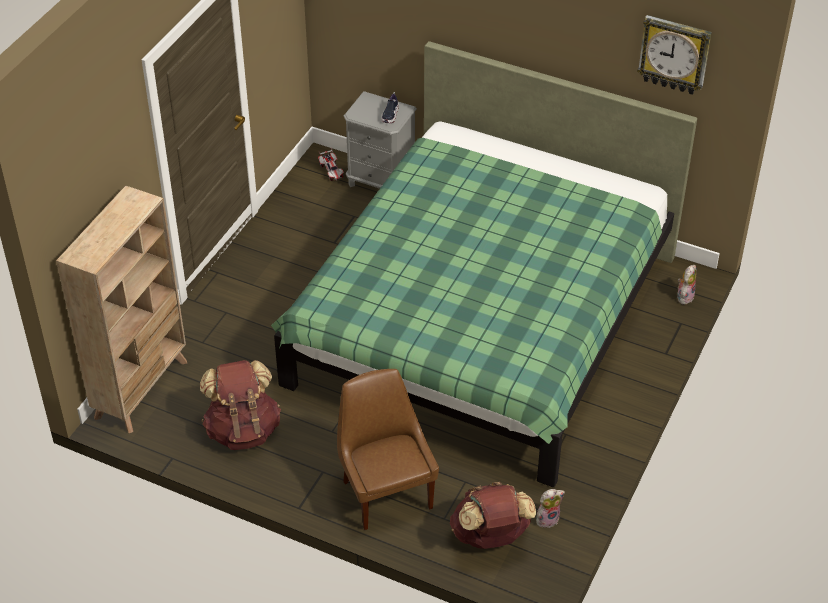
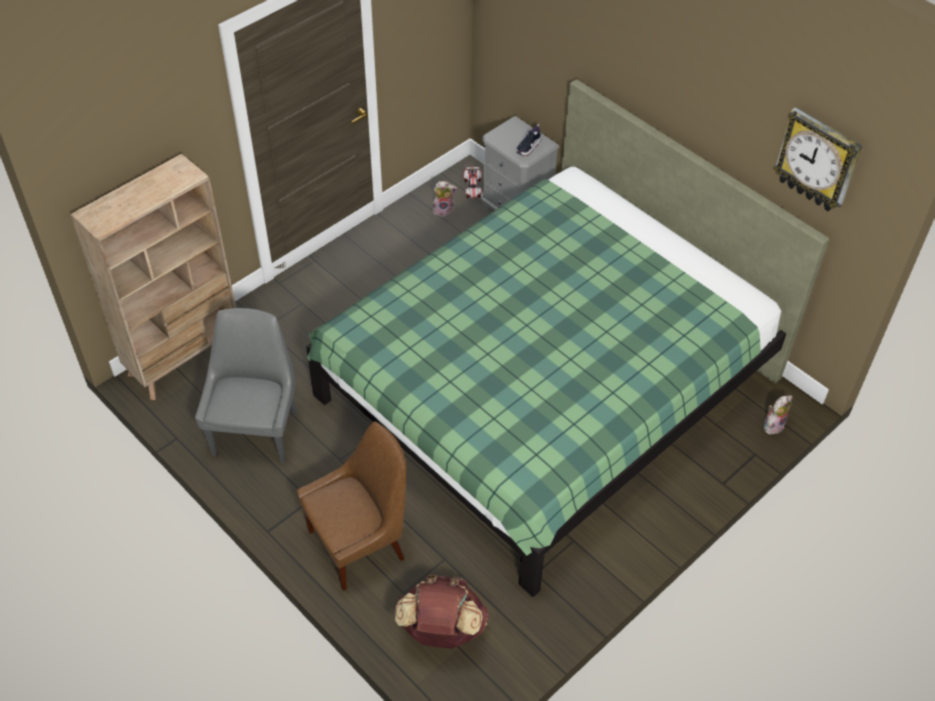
camera: 20 degrees right, 5 degrees up
(243, 429) = (256, 430): brown backpack -> grey chair
(386, 492) = (360, 544): brown chair -> brown chair turned 60 degrees clockwise
(547, 518) = (510, 630): plush toy -> plush toy (443, 211)

